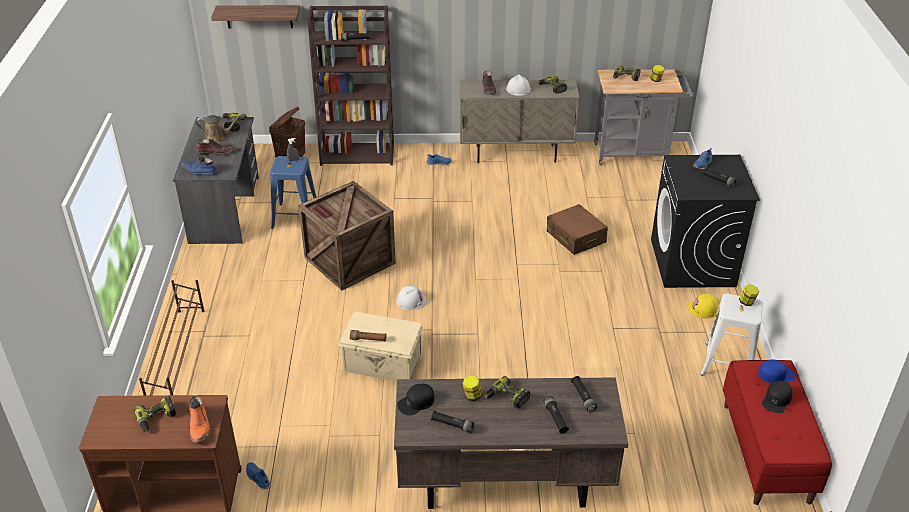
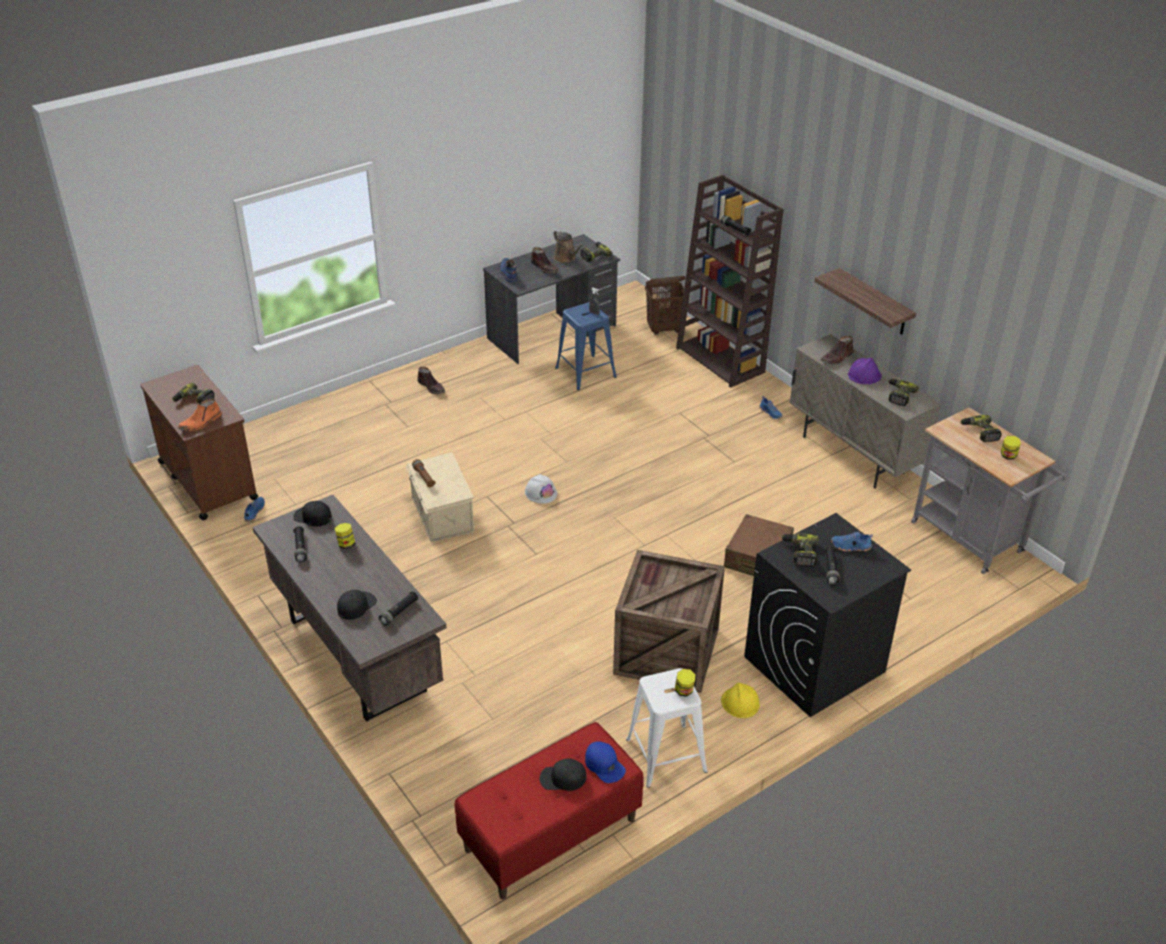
camera: 55 degrees right, 0 degrees up
(178, 357) = (350, 405): brown shoe rack -> none
(213, 300) = (432, 387): none -> brown boot
(259, 16) = (686, 165): shelf -> shelf (874, 303)
(348, 260) = (558, 430): crate -> crate (665, 650)
(506, 398) = (360, 565): power drill -> power drill (799, 553)
(518, 89) = (864, 375): white hard hat -> purple hard hat
(555, 418) = (356, 605): black flashlight -> black cap

